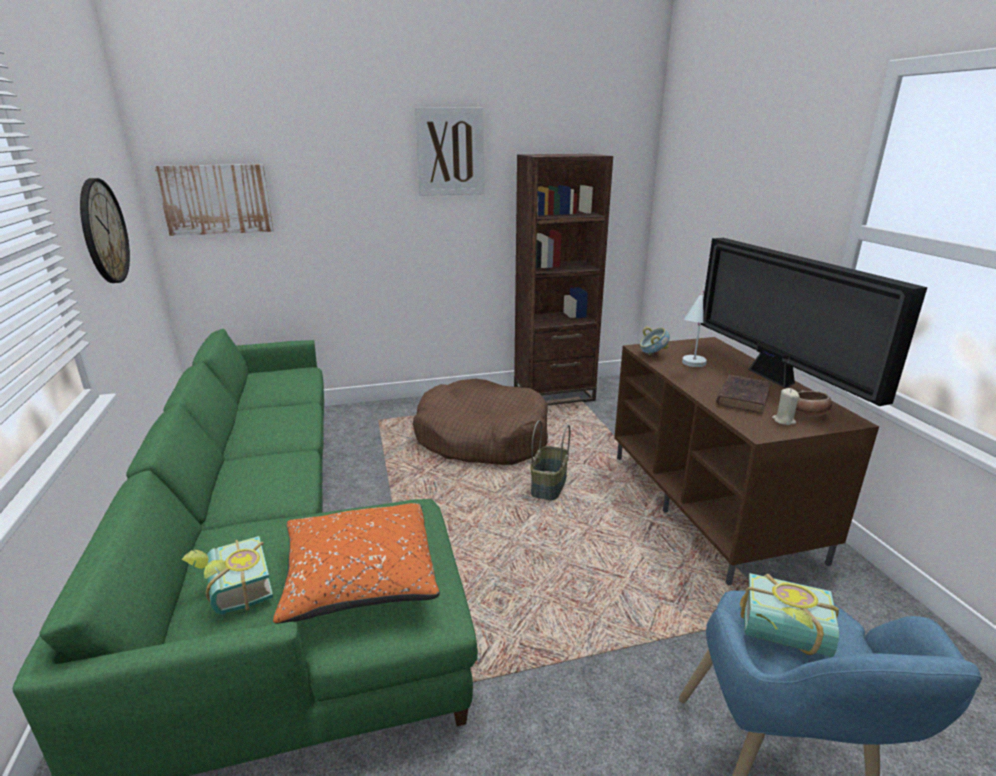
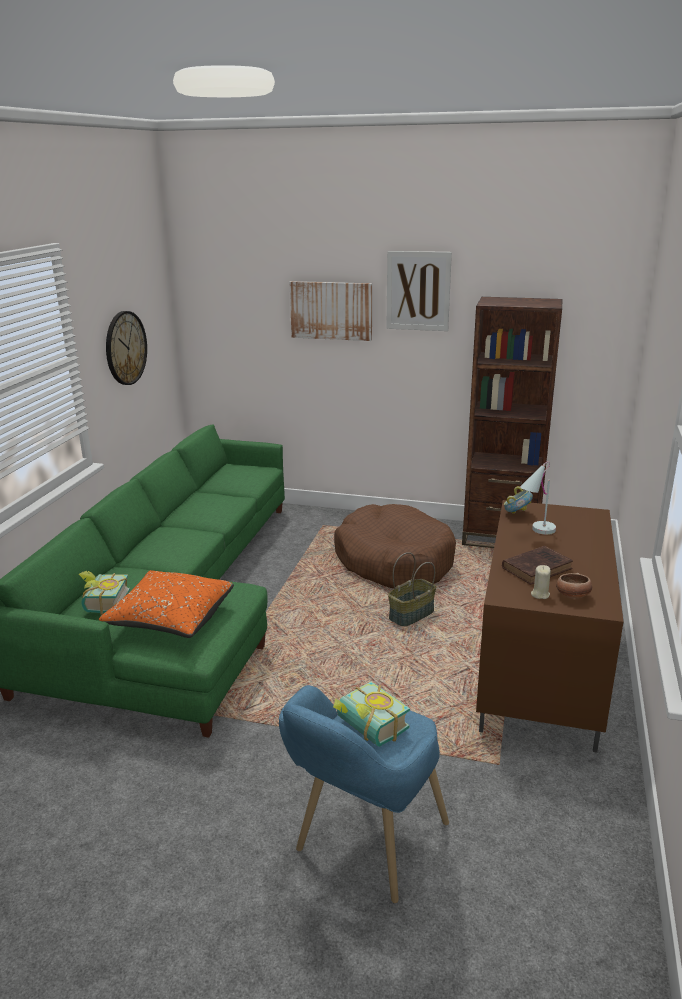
camera: 30 degrees right, 0 degrees up
(217, 199) = (224, 320): picture -> picture (331, 310)
(774, 379) = (597, 560): television -> none

